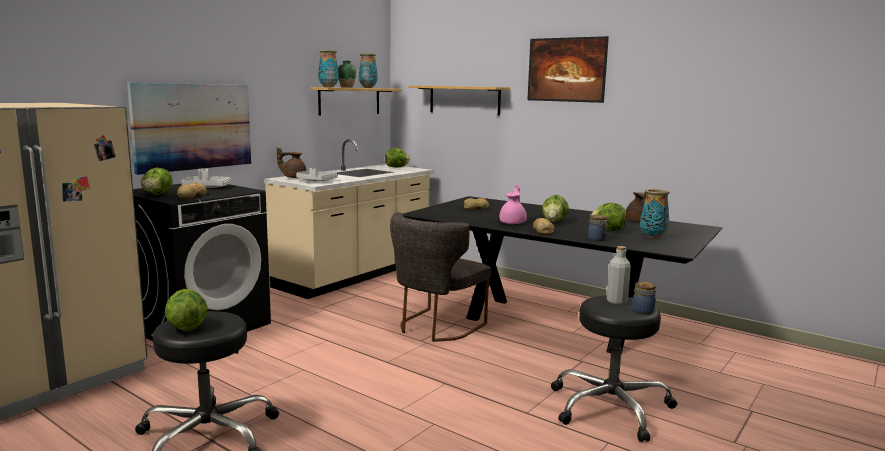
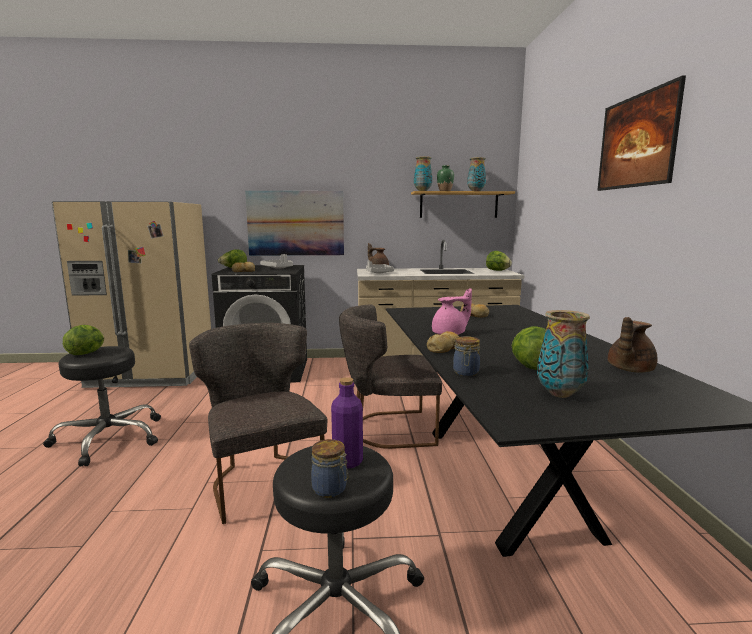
camera: 50 degrees right, 0 degrees up
(436, 389) = (263, 480): none -> grey chair
(464, 100) = (555, 197): shelf -> none
(554, 221) = (502, 343): lettuce -> none
(617, 302) = (347, 461): grey bottle -> purple bottle

